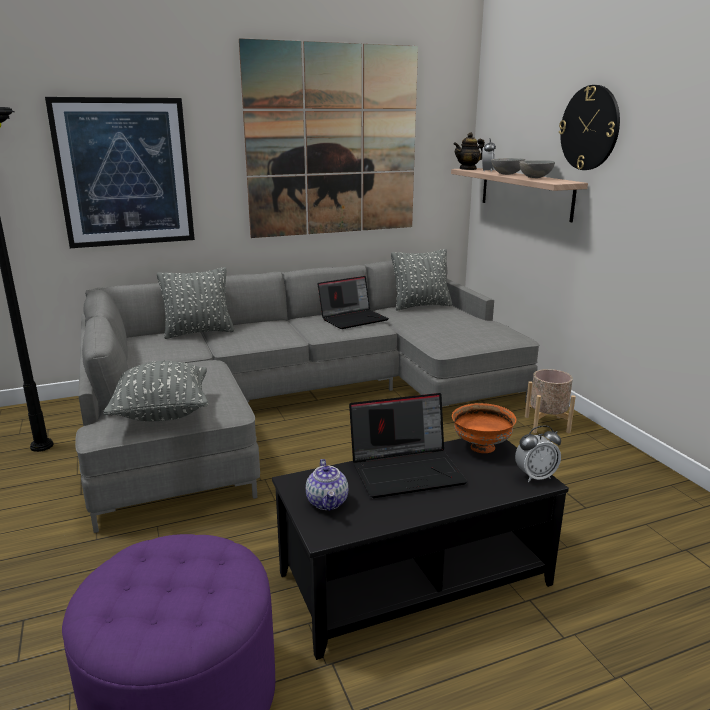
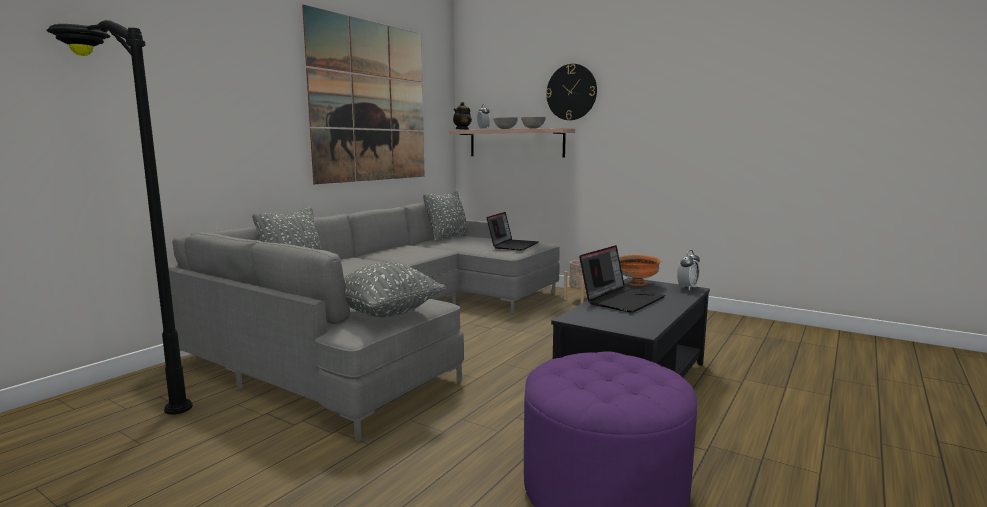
camera: 35 degrees left, 10 degrees down
(125, 173) = (204, 116): picture -> none
(328, 502) = (612, 320): teapot -> none
(353, 319) = (414, 248): laptop -> laptop (513, 245)

